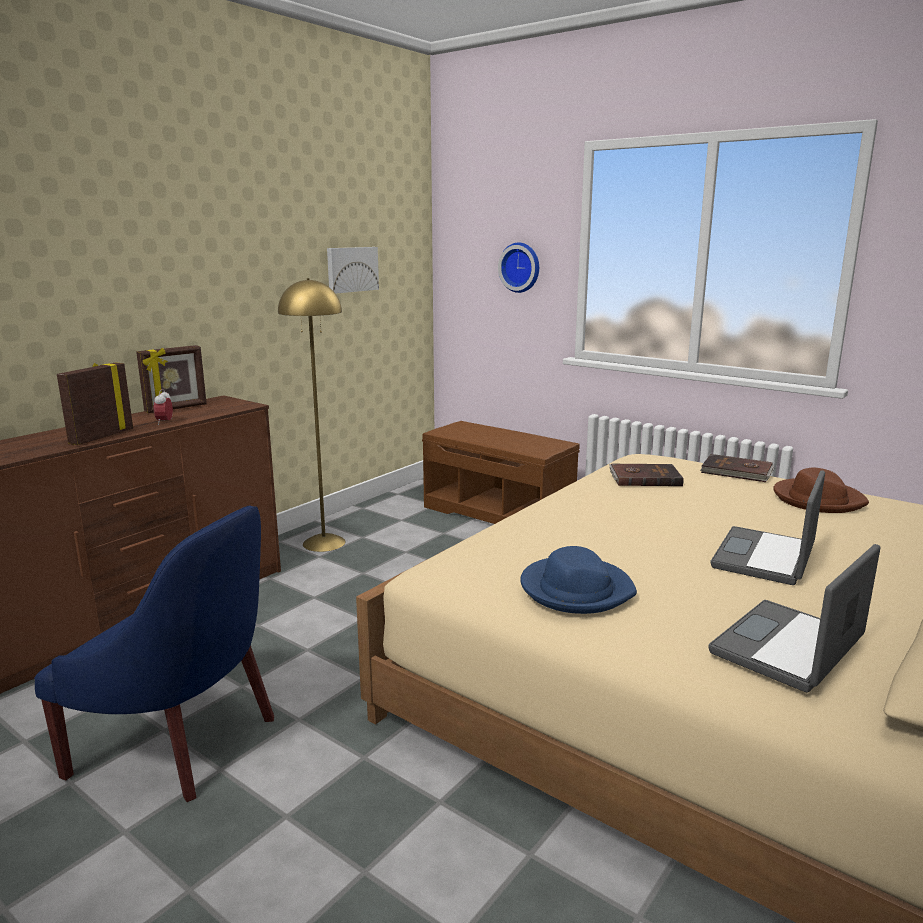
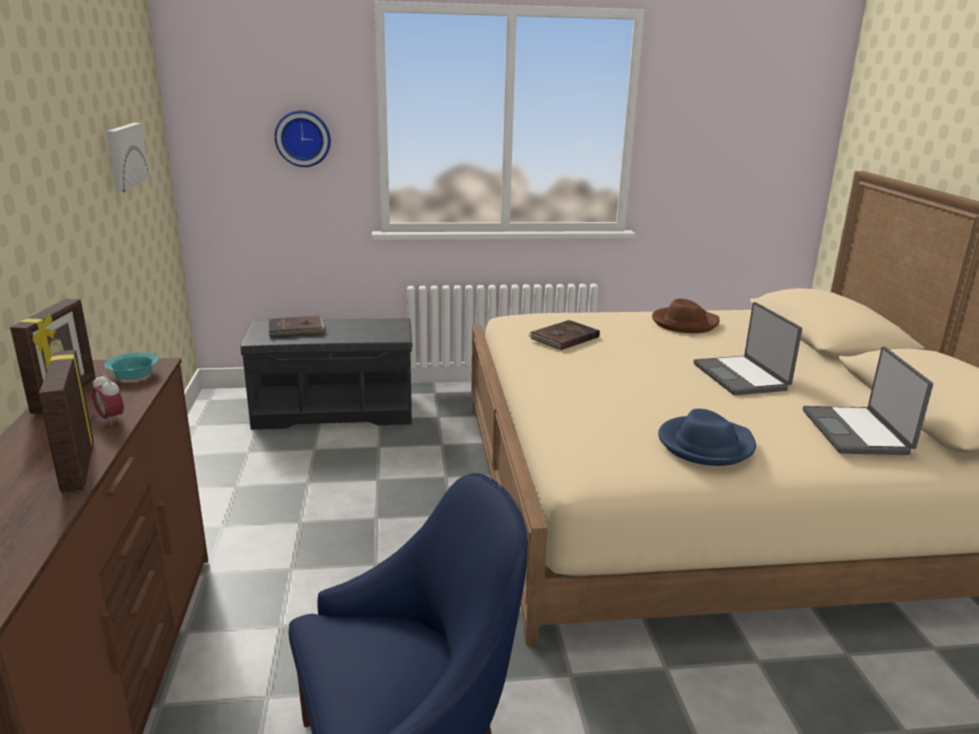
camera: 45 degrees left, 5 degrees up
(226, 407) = (133, 375): none -> turquoise bowl
(324, 542) = (203, 508): yellow floor lamp -> none
(499, 513) = (336, 410): brown bench -> grey bench
(737, 472) = (604, 314): brown book -> brown book (296, 329)

